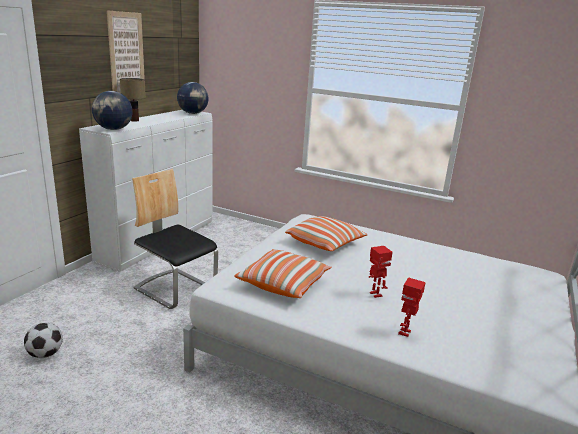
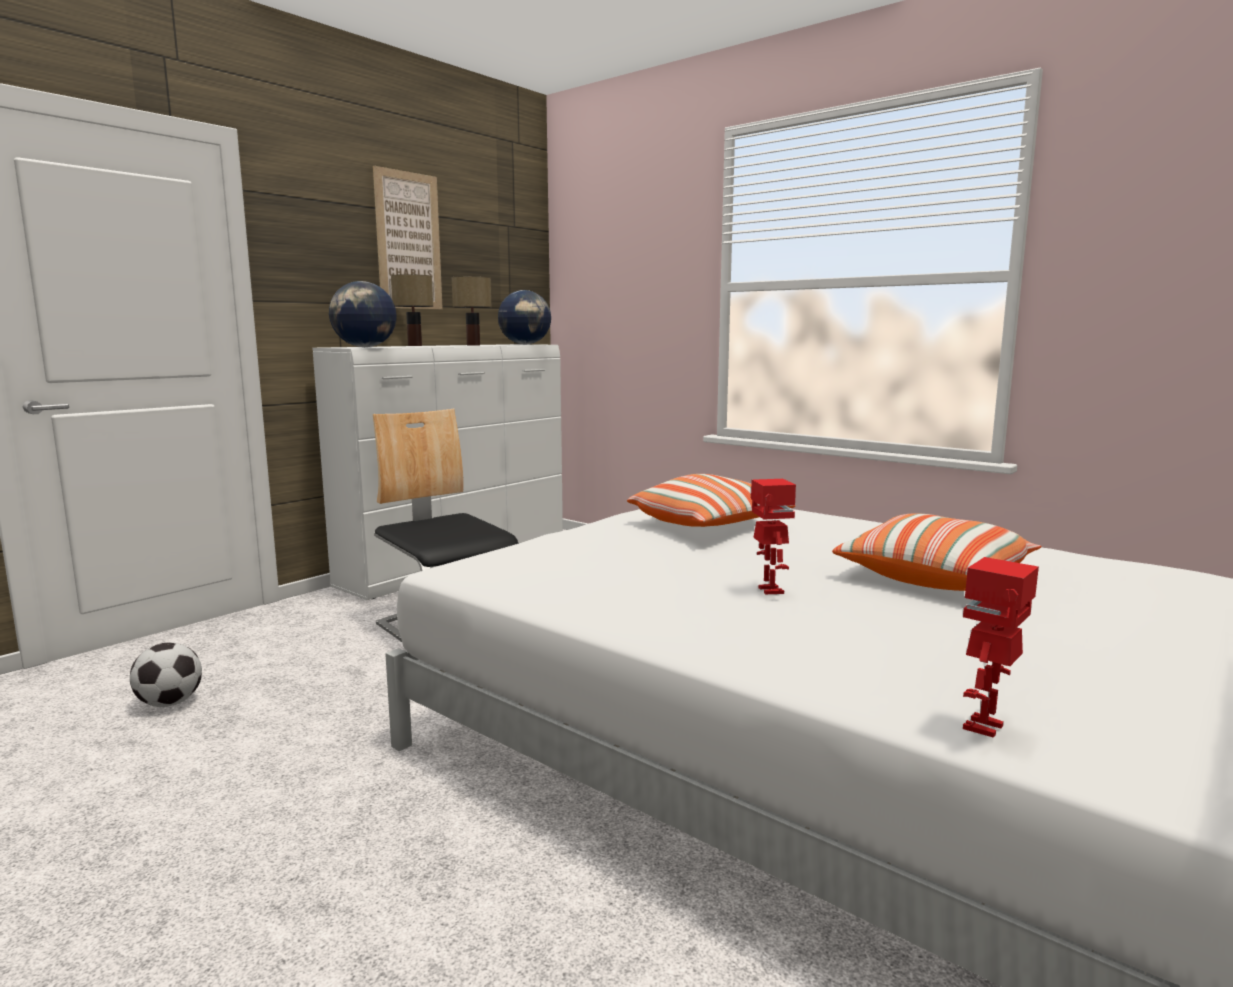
camera: 15 degrees right, 10 degrees down
(167, 118) = (474, 345): none -> table lamp
(283, 283) = (583, 570): pillow -> pillow (935, 577)
(405, 333) = (806, 648): toy robot -> toy robot (985, 727)

